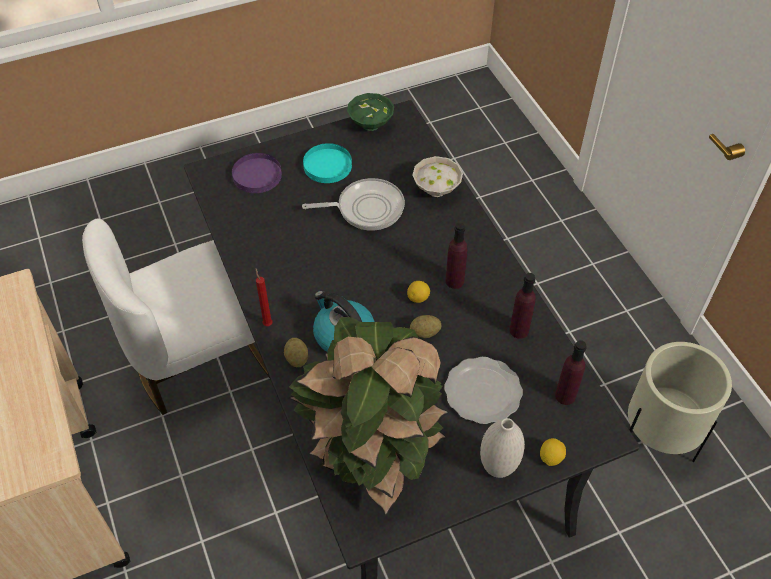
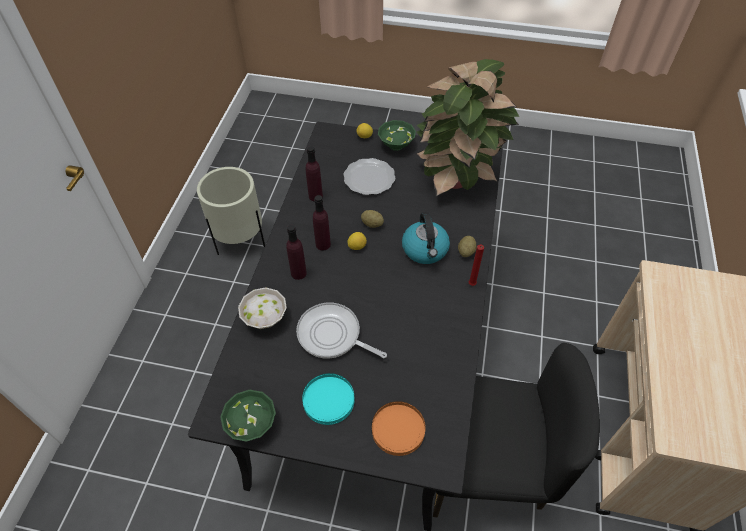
camera: 145 degrees left, 0 degrees up
(201, 361) = (487, 468): white chair -> black chair
(257, 175) = (398, 429): purple plate -> orange plate
(498, 468) = (395, 145): white vase -> green bowl
(565, 396) = (327, 155): purple bottle -> purple bottle (298, 273)

